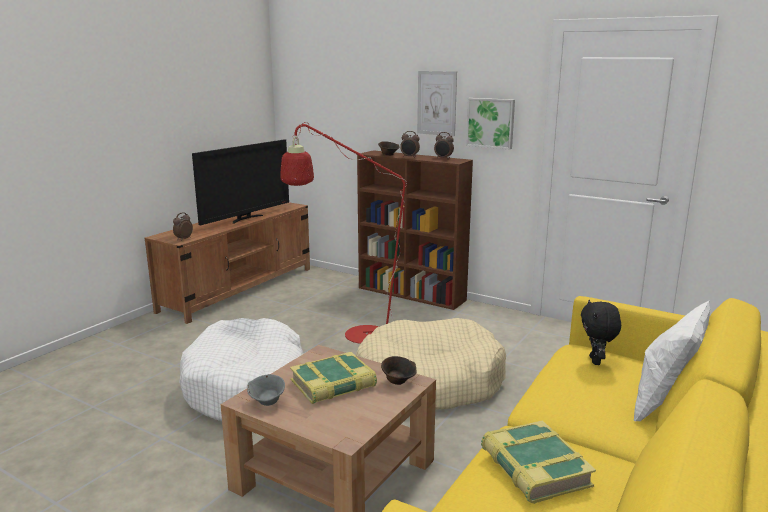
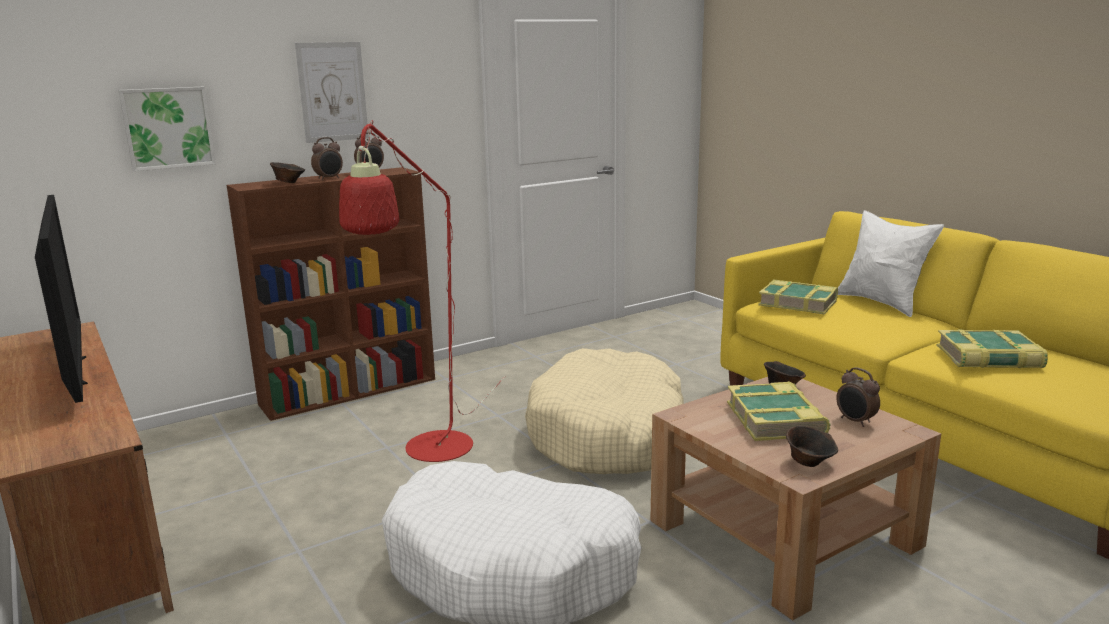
camera: 65 degrees left, 0 degrees up
(183, 239) = (104, 436): alarm clock -> alarm clock (855, 421)
(267, 402) = (809, 462): grey bowl -> brown bowl
(490, 123) = (417, 112): picture -> picture (167, 128)
(596, 361) = (798, 303): black plush toy -> book

